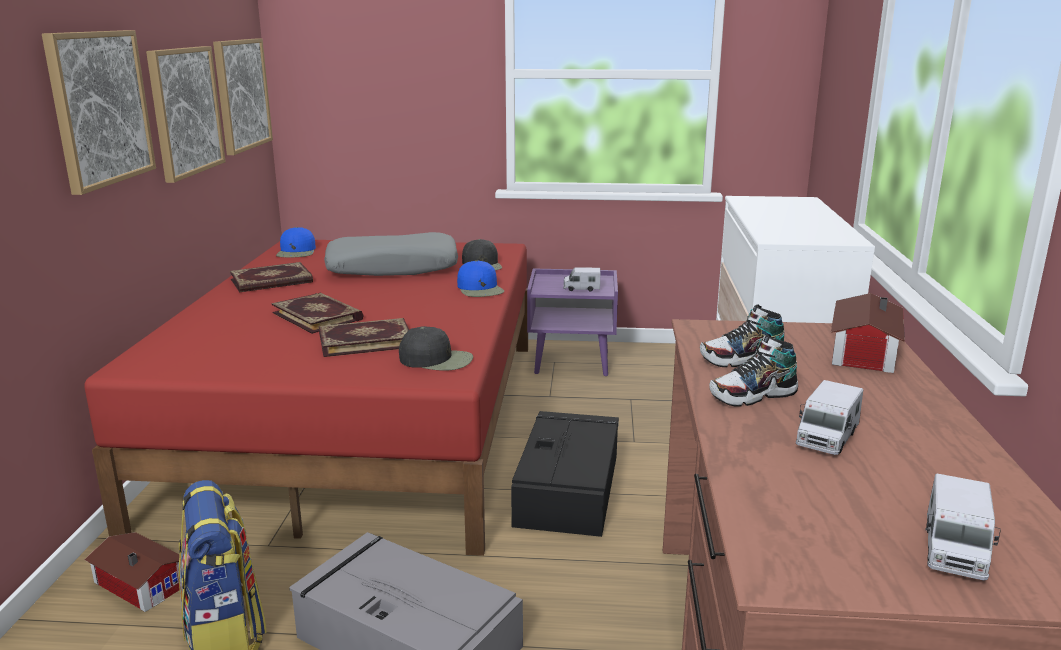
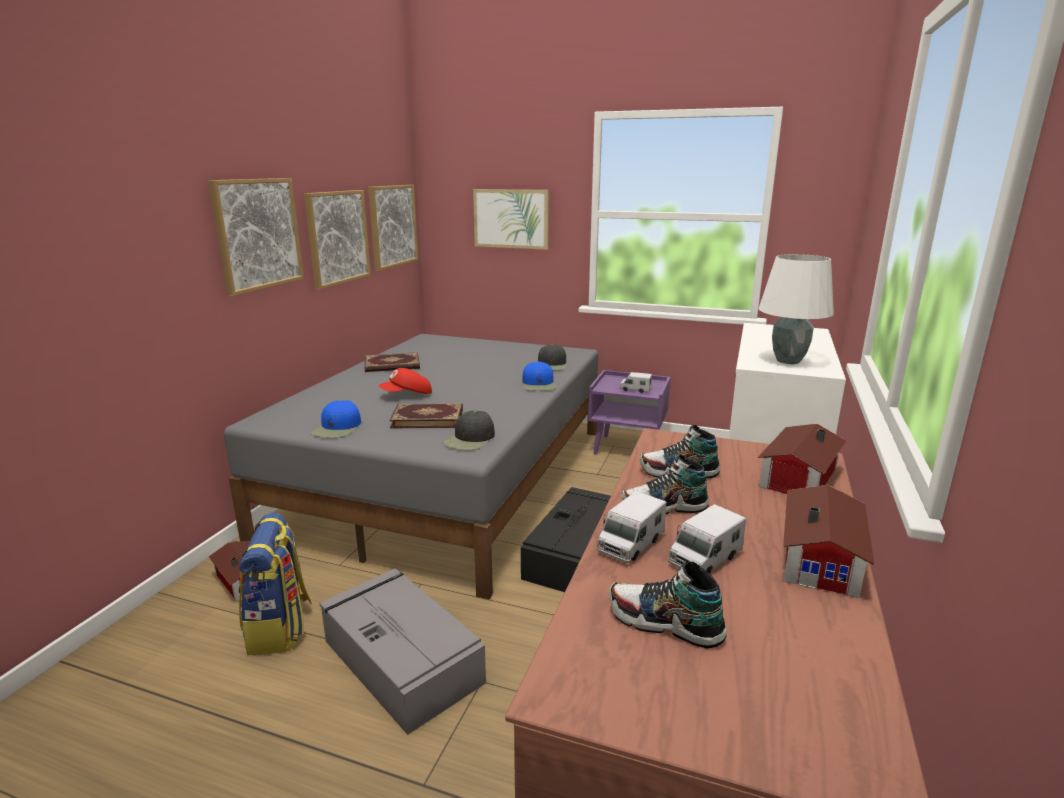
camera: 15 degrees right, 0 degrees up
(297, 252) = (424, 344): blue cap -> blue cap (337, 428)
(318, 316) = (407, 395): book -> red cap
(365, 423) = (449, 479): red bed -> grey bed
(393, 268) = (484, 362): grey pillow -> none
(399, 81) = (511, 218): none -> picture
(437, 360) = (470, 439): black cap -> black cap turned 90 degrees clockwise
(804, 232) = (788, 360): none -> white table lamp
(831, 500) = (664, 624): none -> shoe
(934, 420) = (823, 556): none -> toy house
(954, 550) = (752, 700): toy truck -> toy truck (630, 544)

